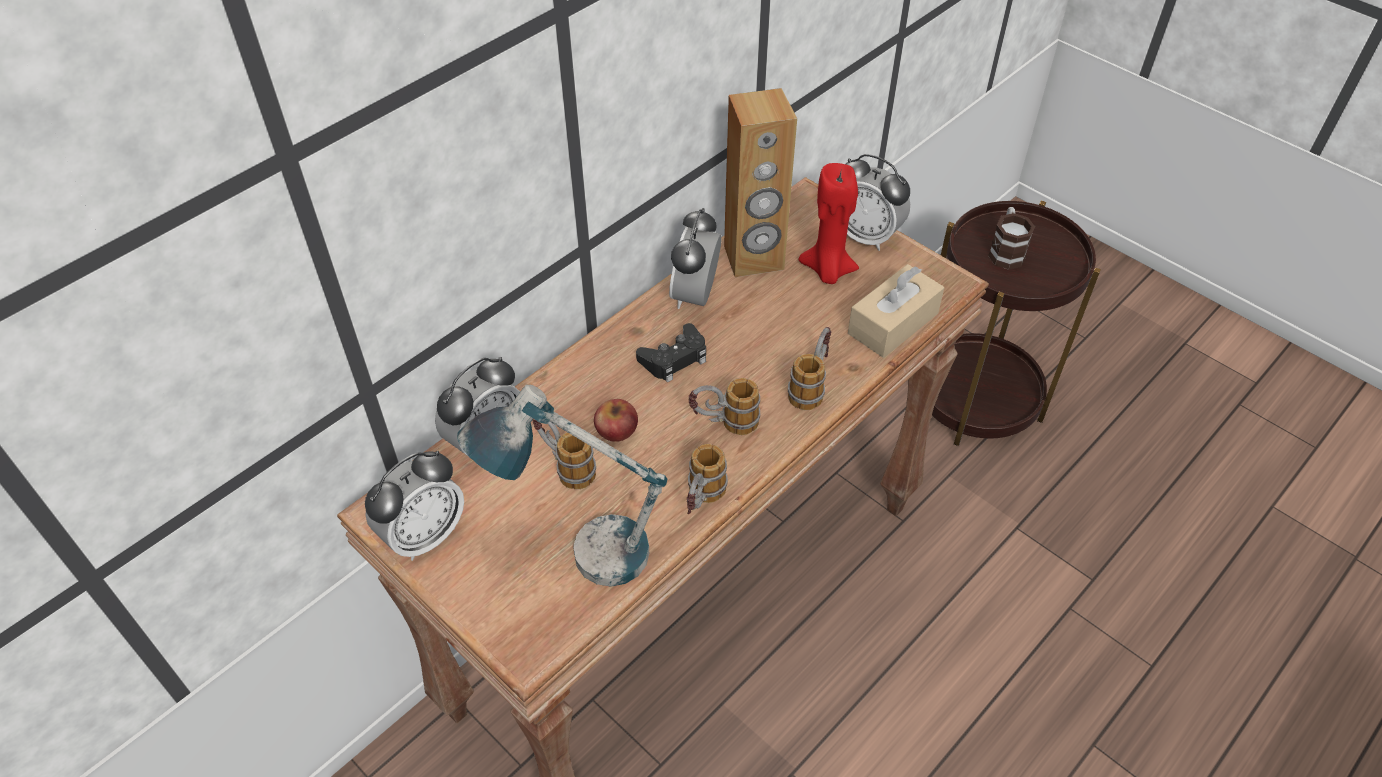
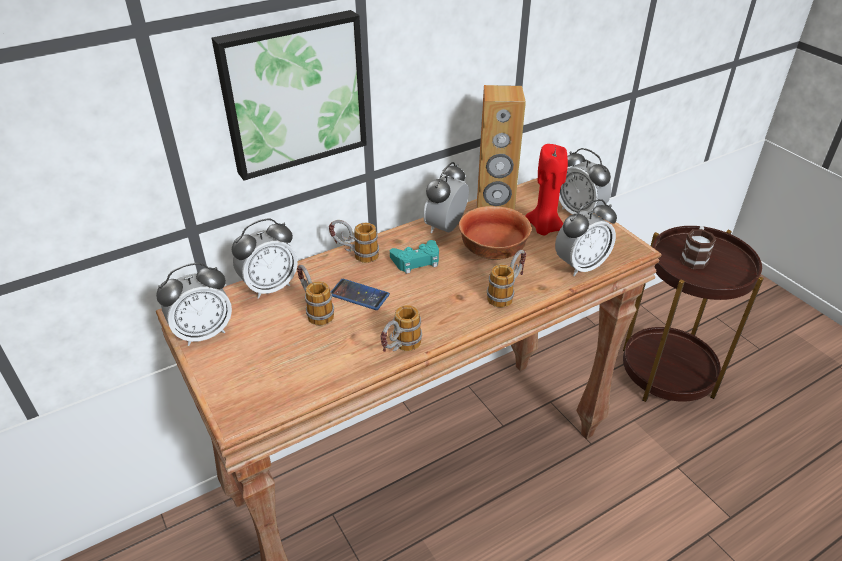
camera: 15 degrees right, 10 degrees down
(487, 177) = (292, 93): none -> picture
(577, 553) = (299, 364): table lamp -> none
(616, 430) = (359, 295): apple -> phone
(674, 358) = (416, 261): black game controller -> turquoise game controller
(724, 424) = (435, 305): mug -> mug (355, 255)
(770, 325) = (491, 252): none -> bowl
(893, 323) = (580, 266): beige tissue box -> alarm clock

